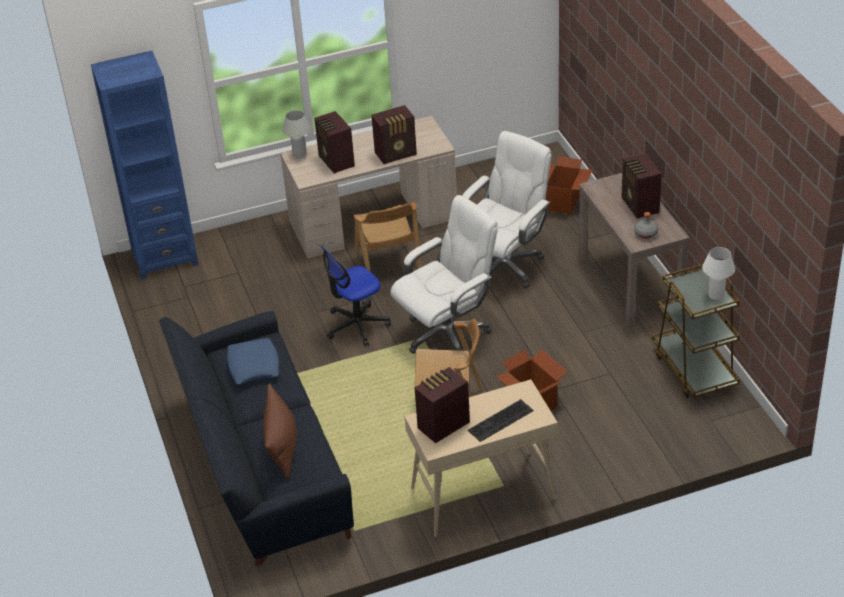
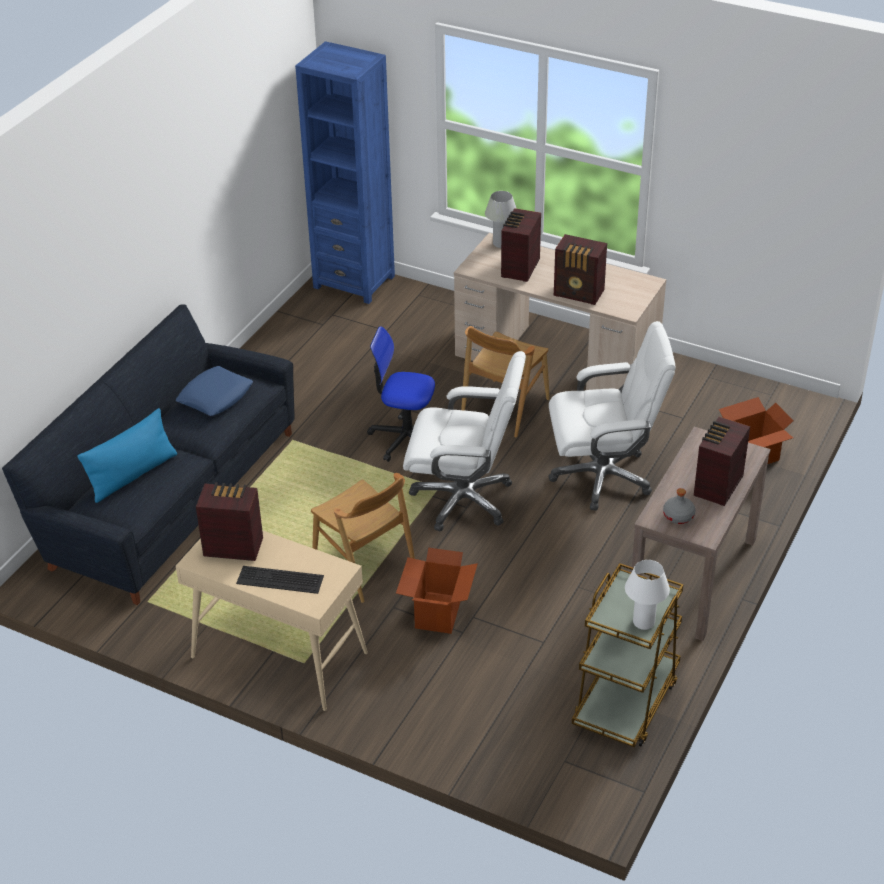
camera: 45 degrees right, 0 degrees up
(282, 446) = (133, 475): brown pillow -> blue pillow

